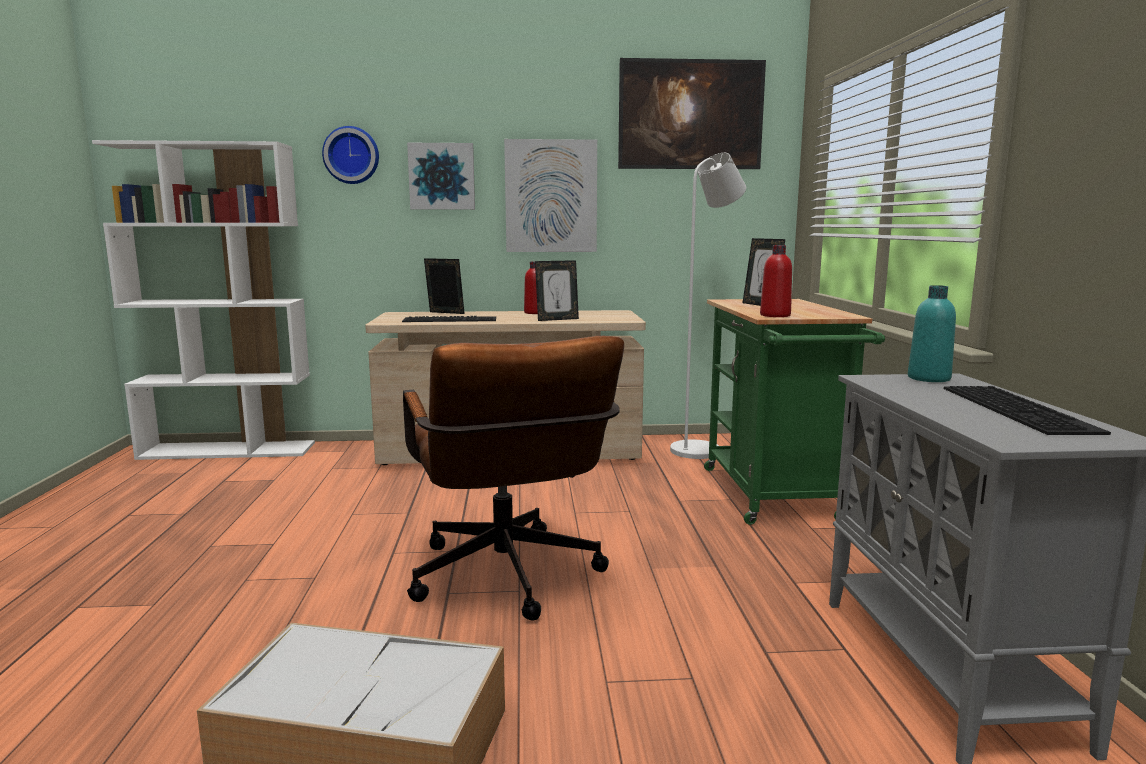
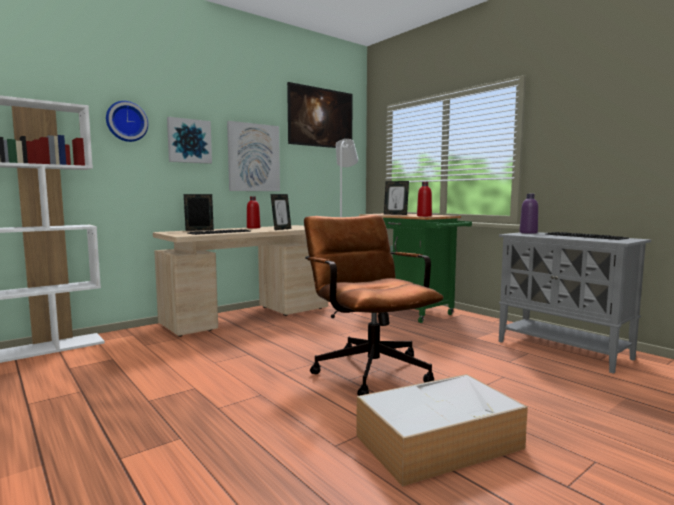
camera: 35 degrees left, 5 degrees down
(508, 582) = (367, 367): brown office chair -> brown office chair turned 150 degrees counterclockwise
(928, 378) = (528, 233): turquoise bottle -> purple bottle

